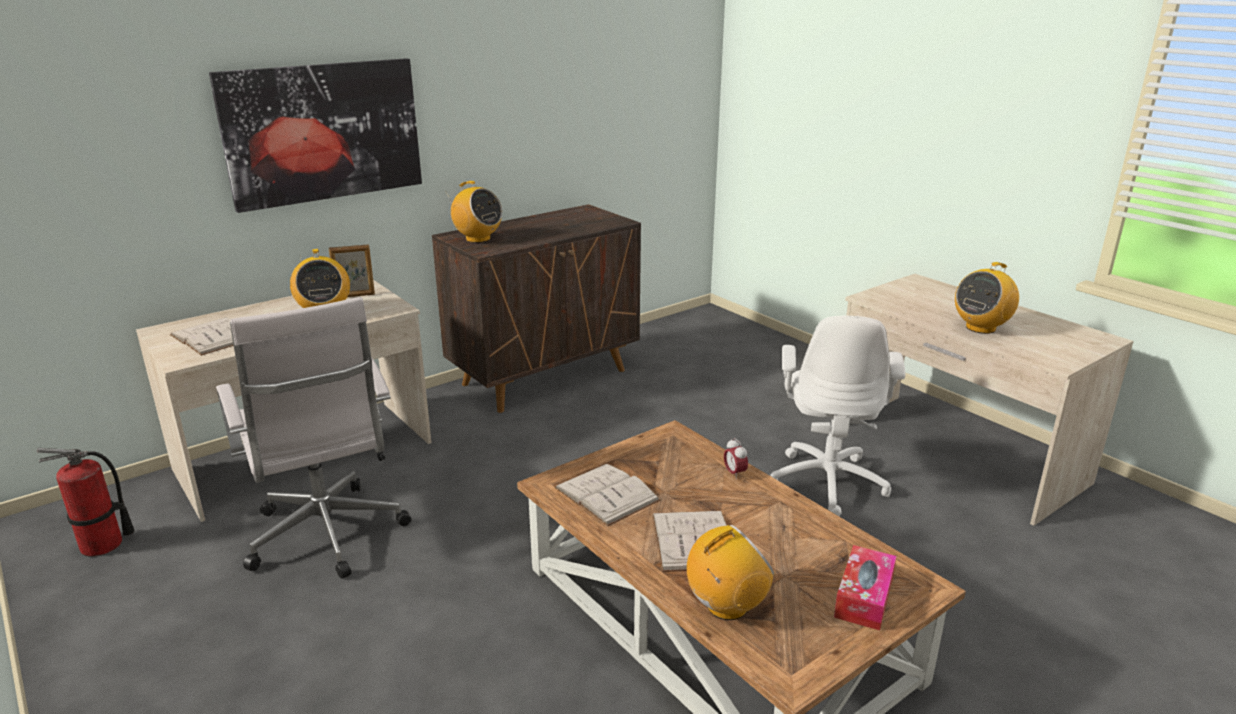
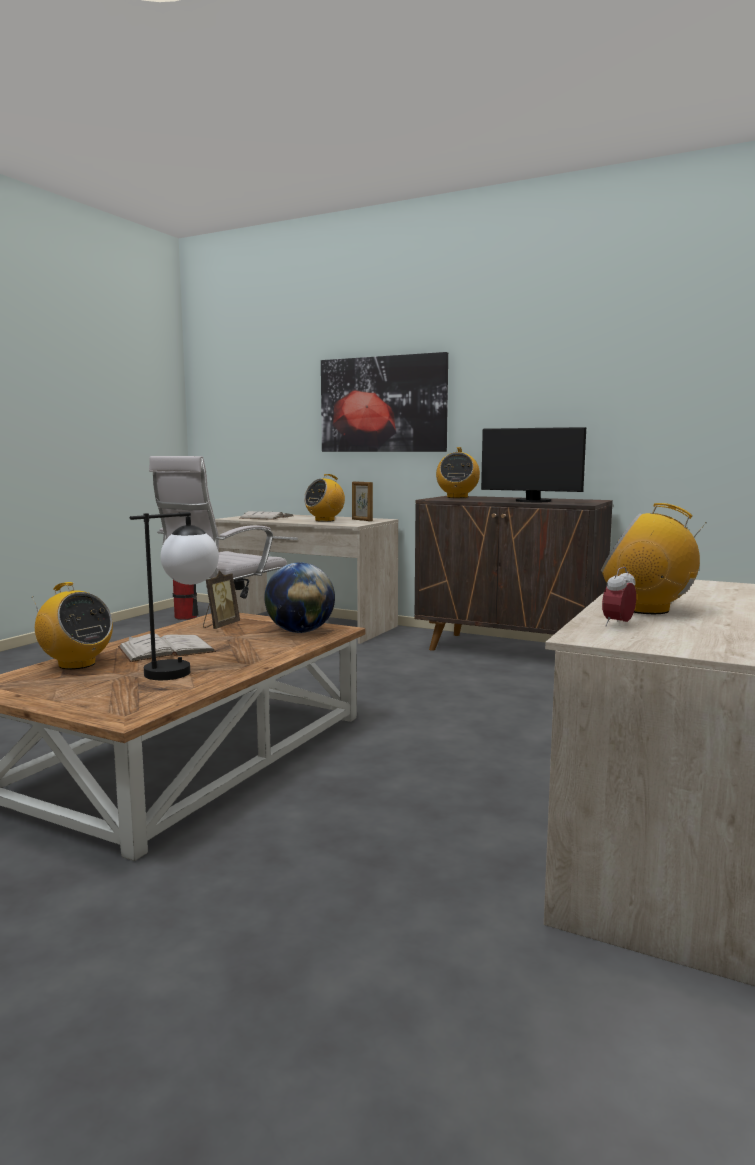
camera: 65 degrees right, 15 degrees down
(572, 228) = (532, 501): none -> monitor
(606, 494) = (220, 626): white book -> picture frame
(669, 454) = (300, 632): none -> globe
(734, 473) = (285, 649): alarm clock -> alarm clock (618, 624)
(781, 539) = (183, 669): none -> table lamp
(828, 481) = (482, 774): white office chair -> none
(864, 597) = (100, 698): tissue box -> none

